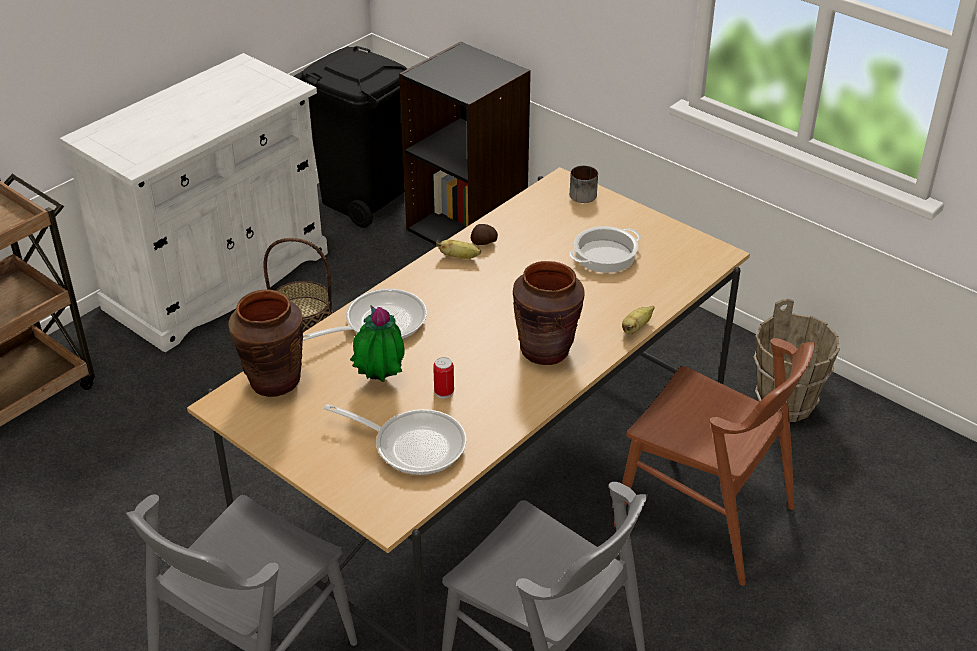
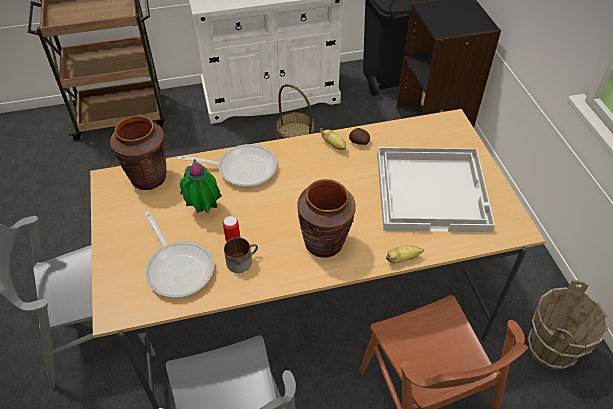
camera: 35 degrees right, 10 degrees up
(583, 193) = (460, 135): mug -> mug (242, 260)
(605, 255) = (432, 190): cooking pot -> white tray

